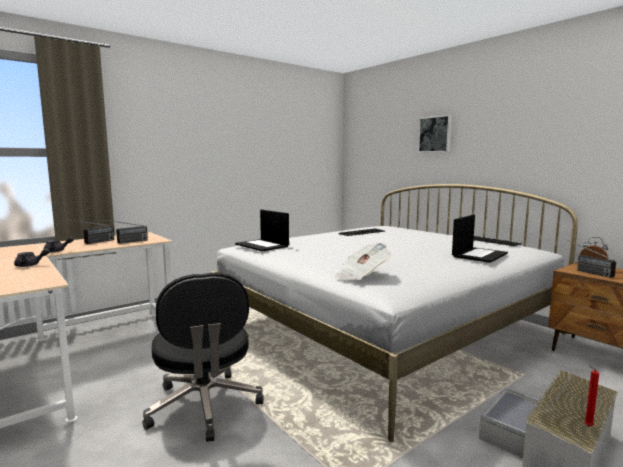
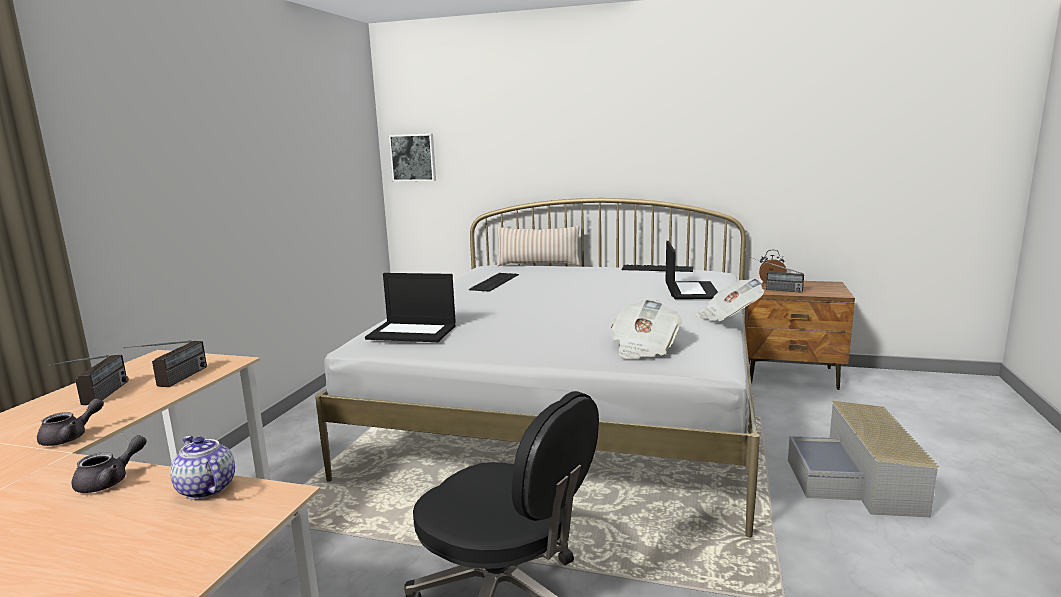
camera: 35 degrees left, 5 degrees up
(42, 274) = (205, 489): none -> teapot
(414, 229) = (538, 264): none -> beige pillow
(435, 134) = (550, 129): picture -> picture (413, 157)
(468, 272) = (728, 316): none -> newspaper
(587, 426) = (911, 446): red candle -> none

